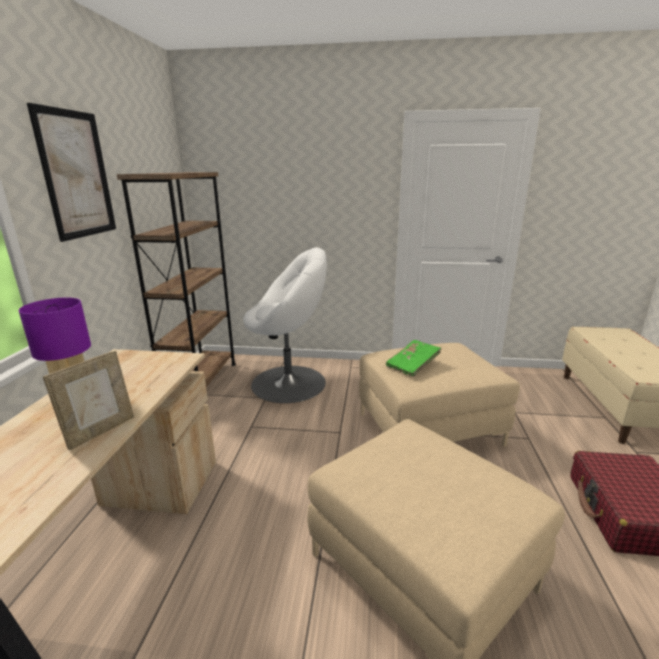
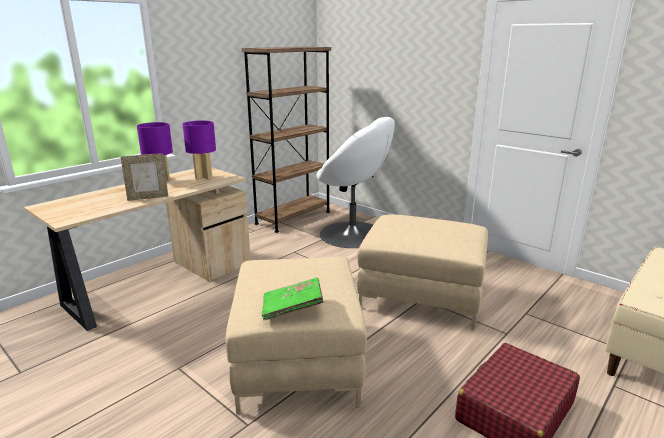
camera: 35 degrees right, 0 degrees up
(76, 175) = (208, 48): picture -> none
(140, 368) = (204, 177): none -> purple table lamp
(413, 365) = (402, 228): green book -> green book (292, 308)

